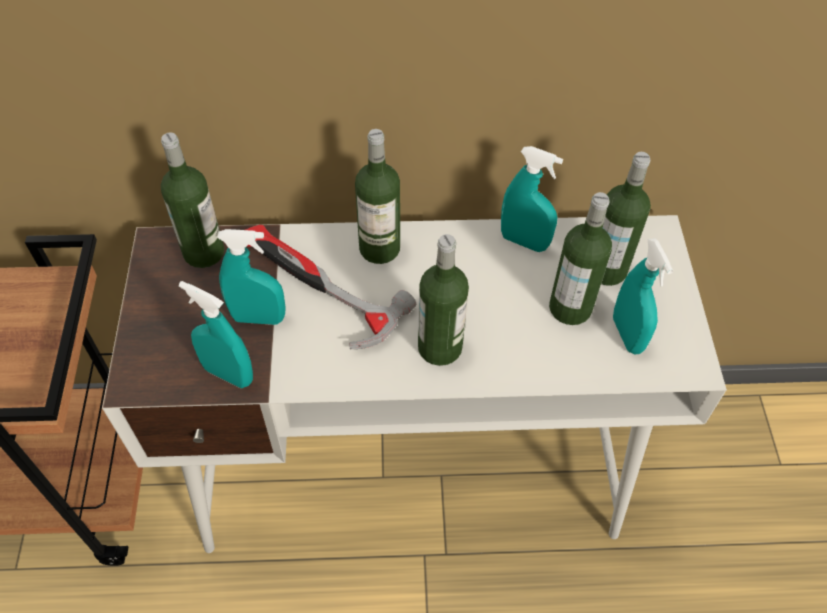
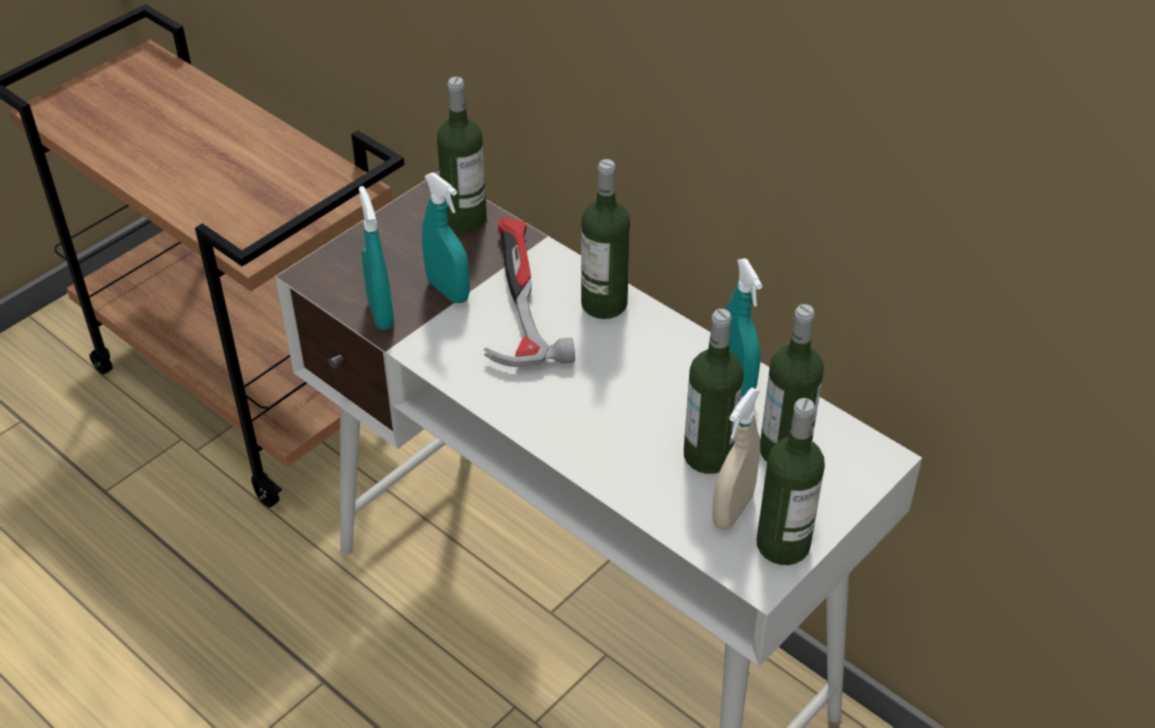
camera: 45 degrees right, 10 degrees down
(440, 347) = (558, 405): bottle -> bottle (783, 544)
(627, 335) = (732, 510): turquoise spray bottle -> beige spray bottle

